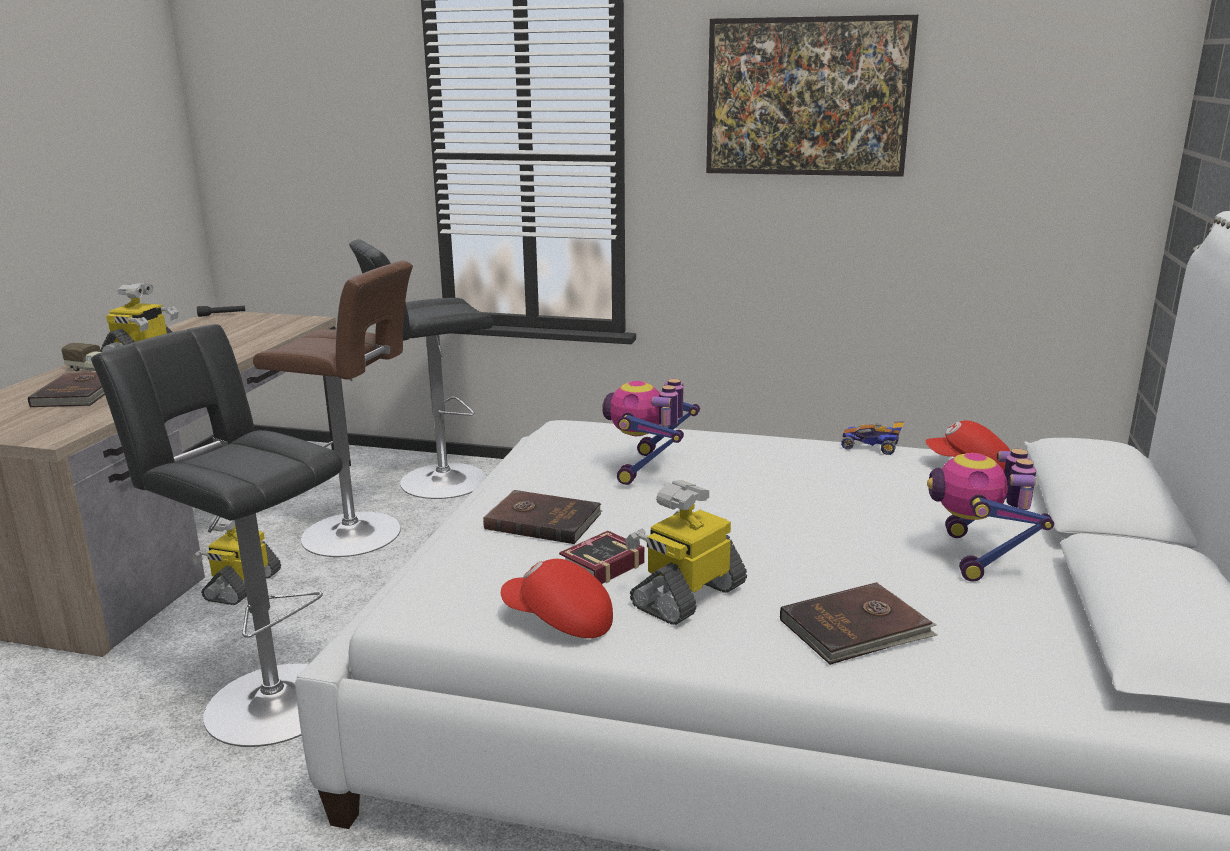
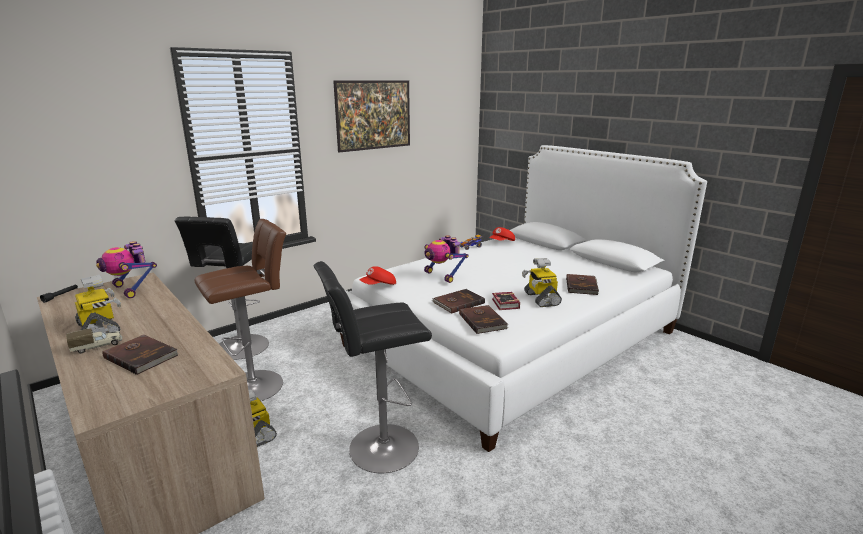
camera: 55 degrees left, 0 degrees up
(483, 566) = (483, 321): none -> brown book
(558, 621) = (536, 320): red cap -> red cap (379, 286)
(978, 557) = (558, 261): toy robot -> toy robot (131, 290)

